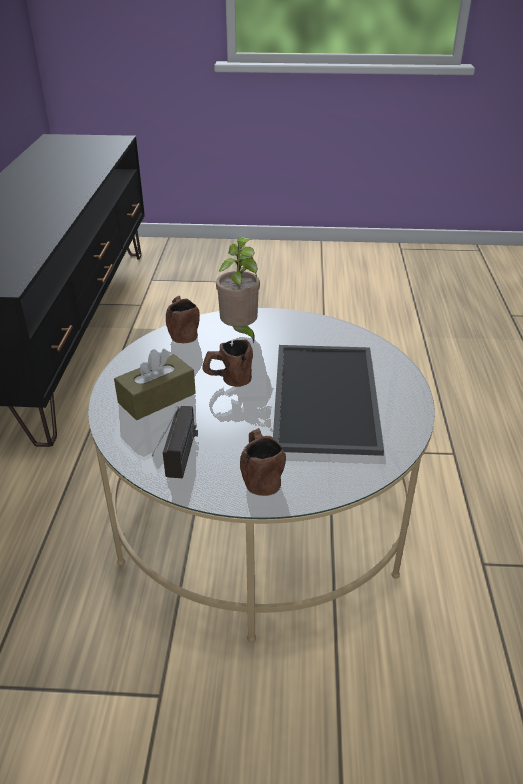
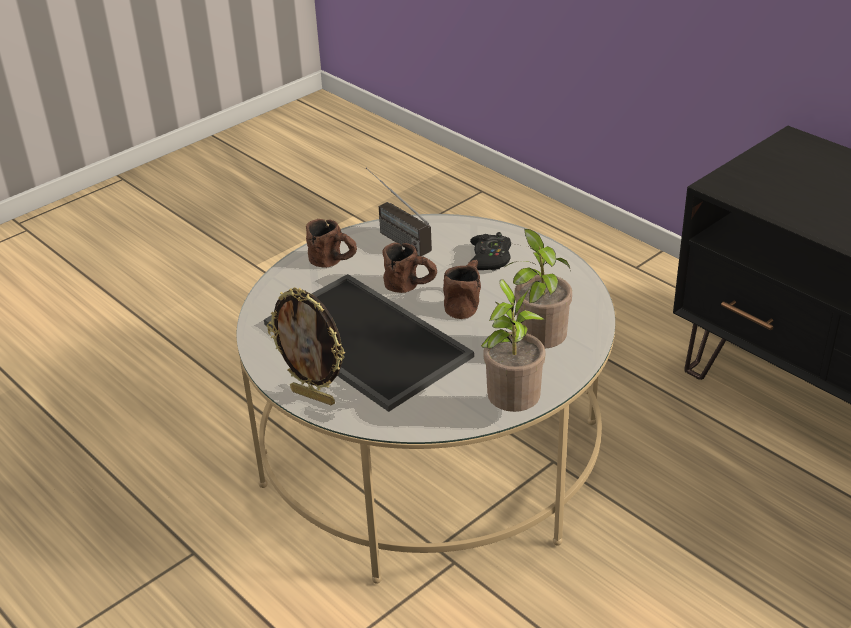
camera: 135 degrees right, 0 degrees up
(157, 398) = (489, 258): brown tissue box -> black game controller
(181, 332) = (585, 315): brown mug -> brown mug (411, 286)
(302, 317) = (512, 409): none -> potted plant
(403, 384) = (314, 396): none -> picture frame

